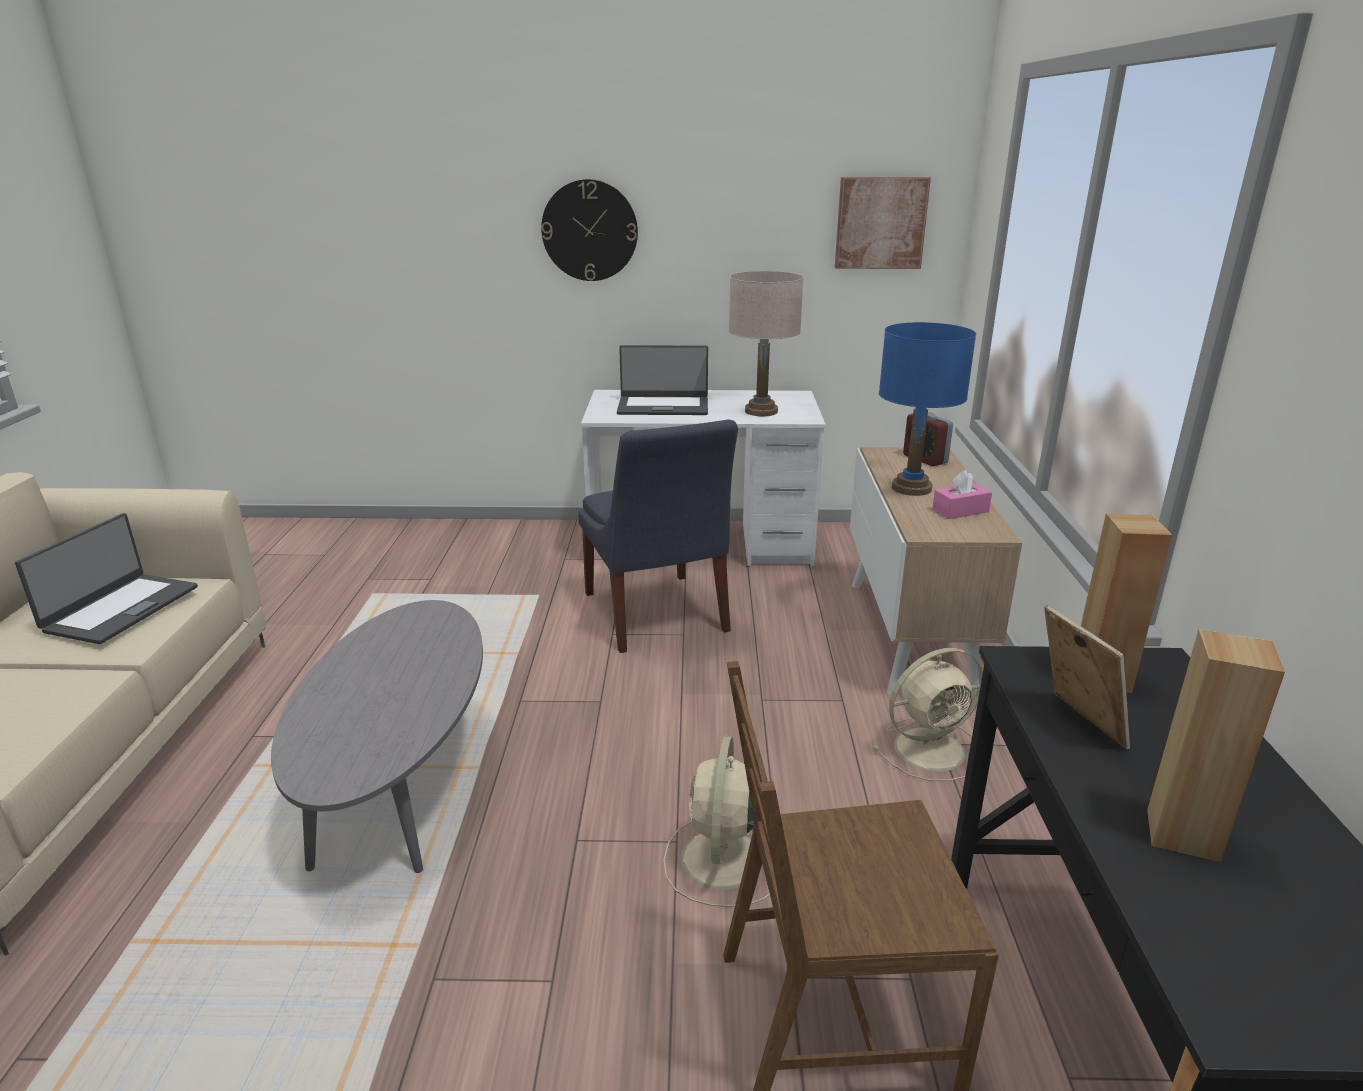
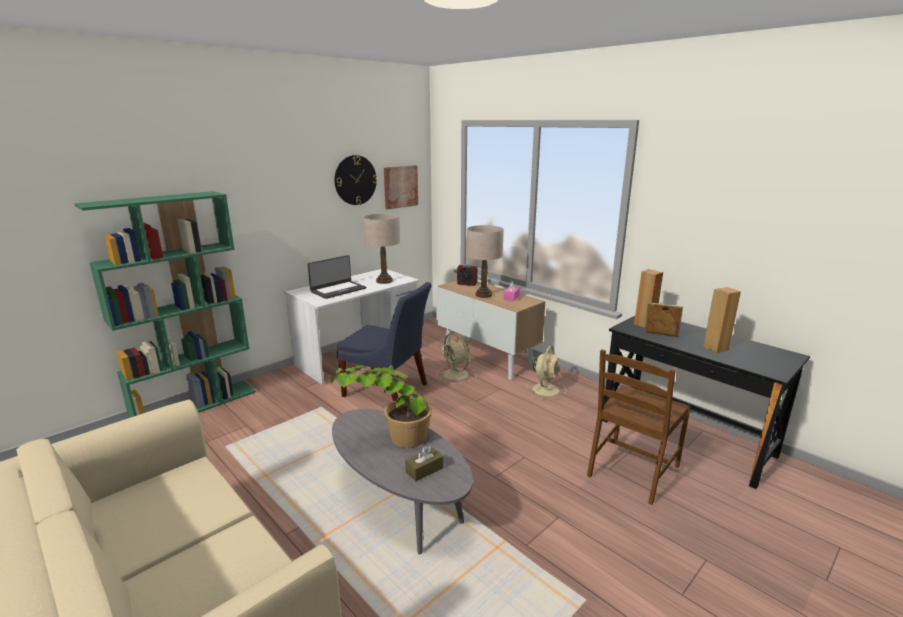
camera: 45 degrees left, 5 degrees down
(120, 608) = (176, 498): laptop -> none
(352, 735) = (424, 470): none -> brown tissue box
(402, 667) = (389, 440): none -> potted plant
(427, 529) = (196, 405): none -> green bookcase
(589, 230) = (273, 205): wall clock -> wall clock (355, 180)
(721, 862) = (545, 454): beige fan -> beige fan (456, 375)
(911, 488) = (483, 295): blue table lamp -> beige table lamp

